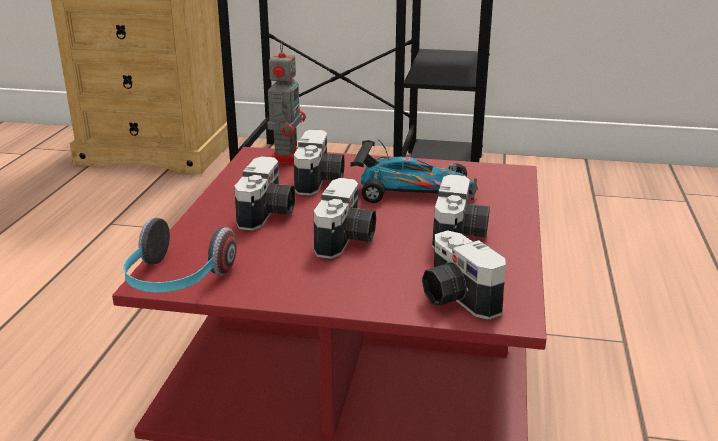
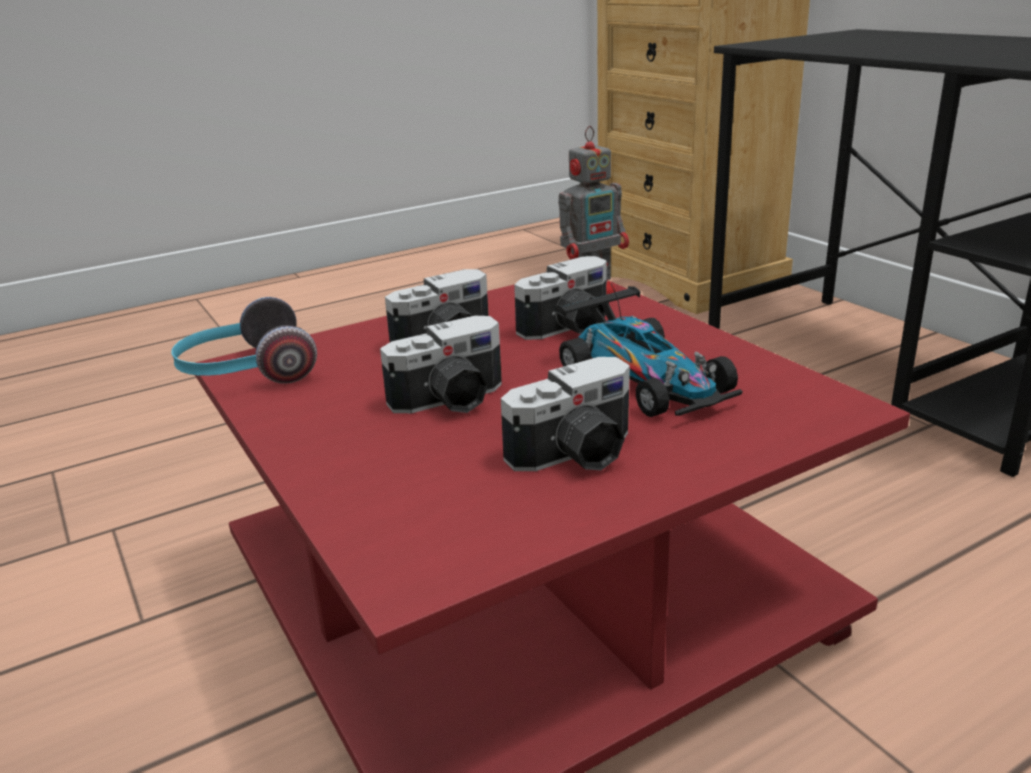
camera: 50 degrees right, 0 degrees up
(455, 298) = (399, 522): camera -> none

